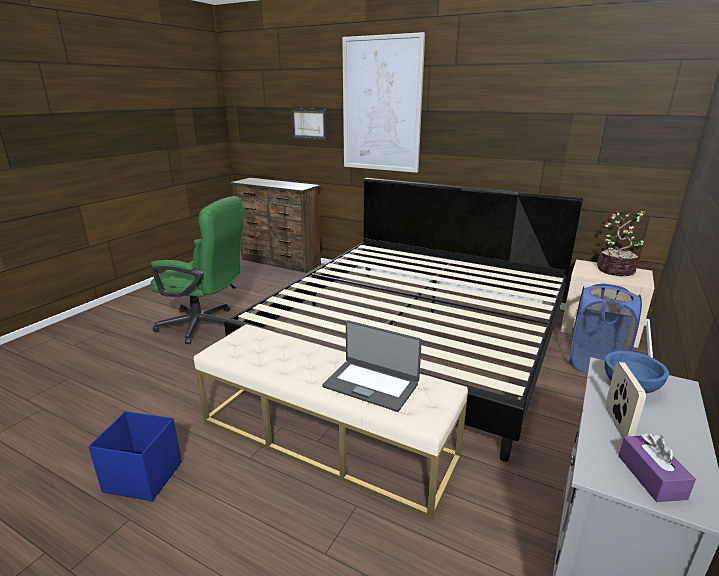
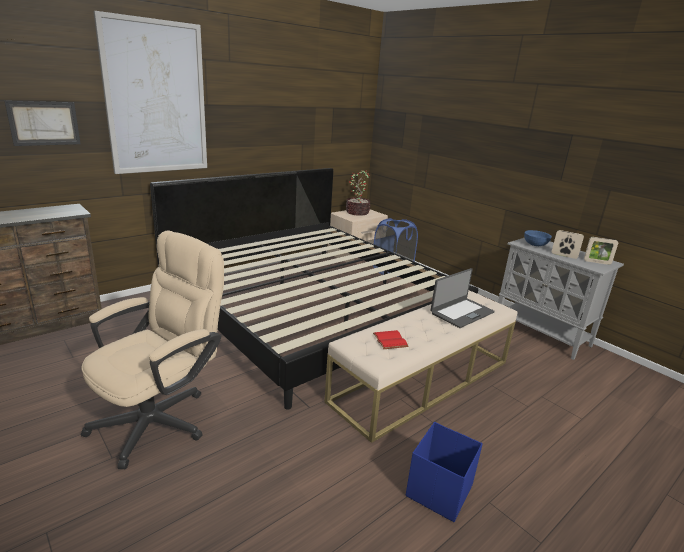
camera: 70 degrees left, 0 degrees up
(206, 326) = (161, 417): green office chair -> beige office chair
(261, 349) = (391, 341): none -> red book
(651, 477) = (597, 262): purple tissue box -> picture frame

